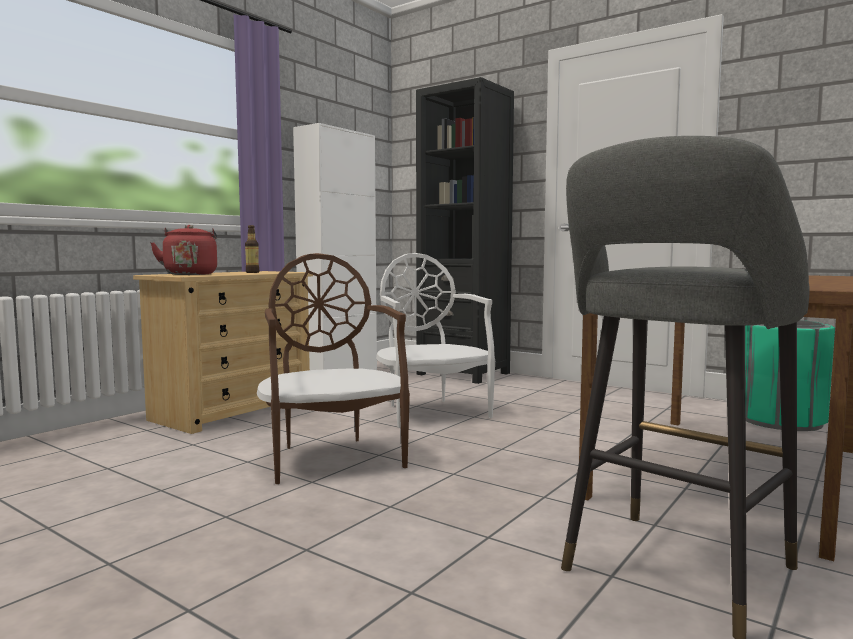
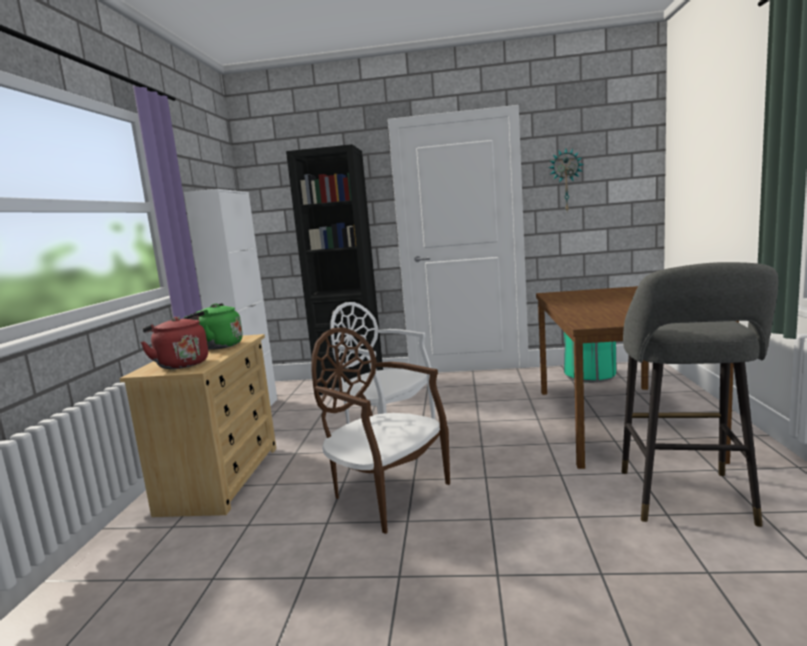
camera: 30 degrees left, 5 degrees up
(252, 272) = (217, 346): bottle -> green kettle
(788, 120) = (565, 180): none -> wall clock

